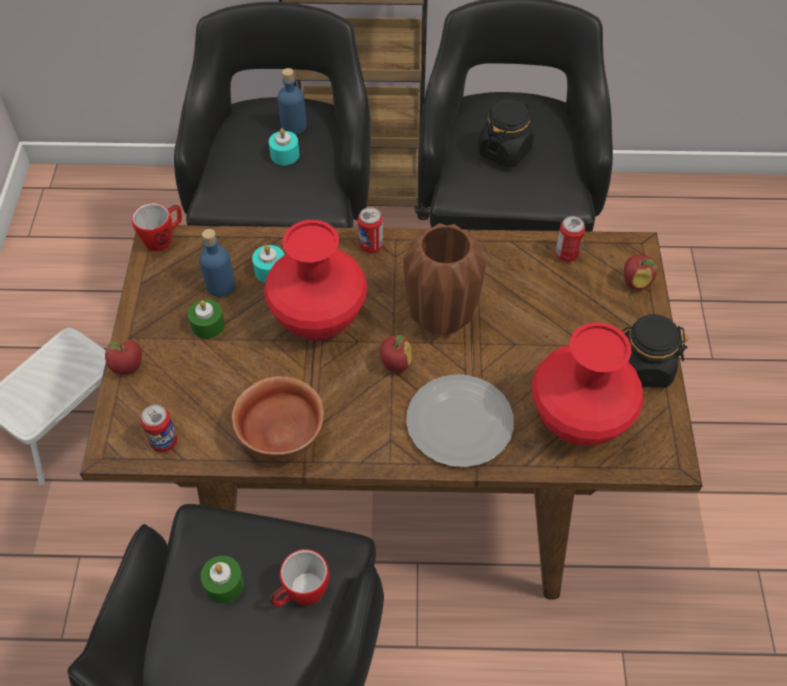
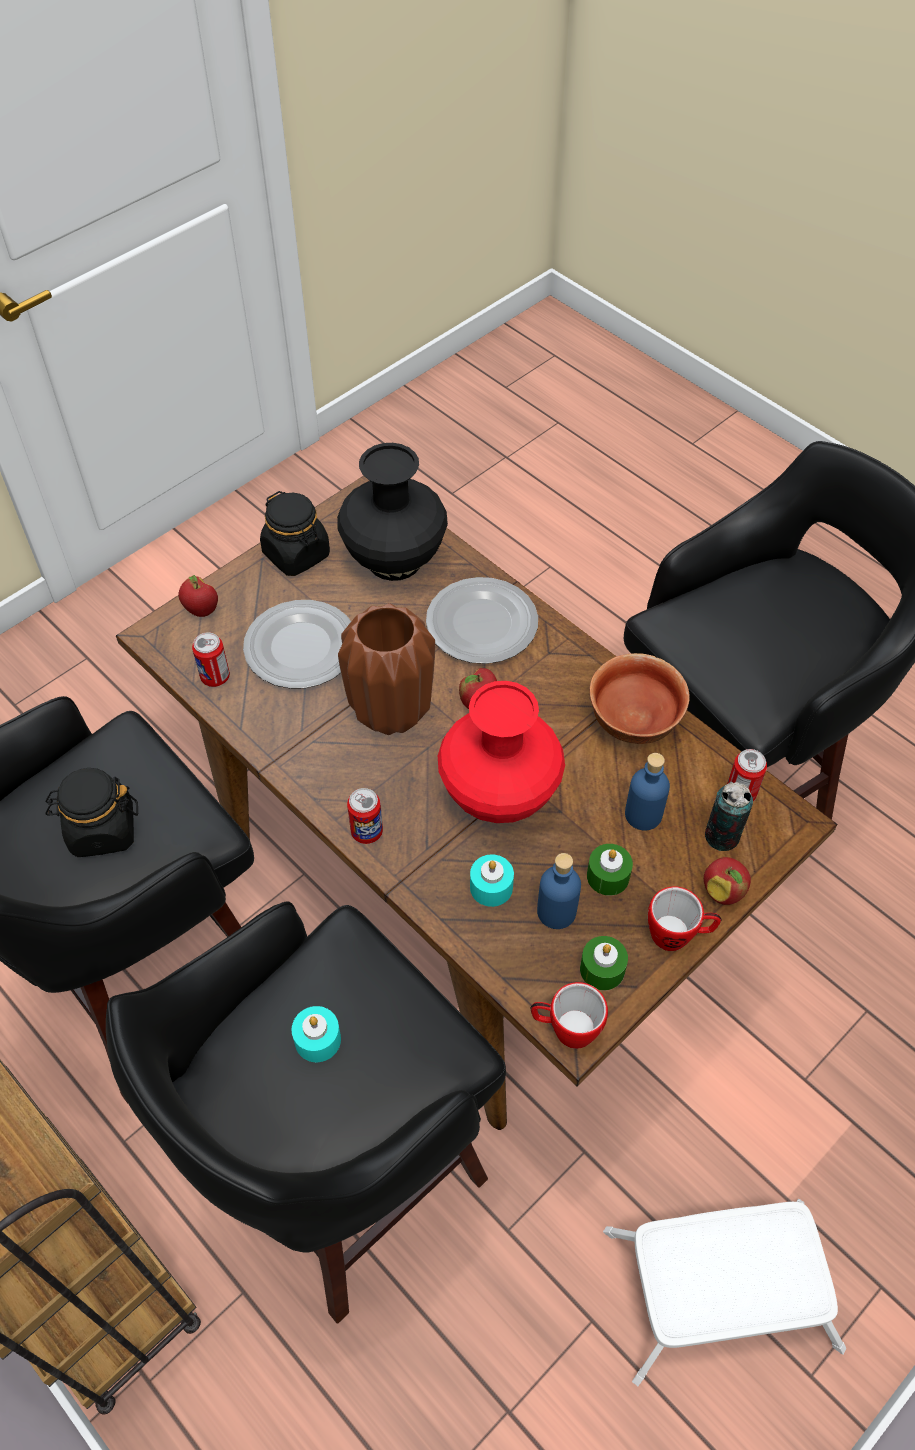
camera: 135 degrees left, 0 degrees up
(155, 402) = (722, 836): none -> can
(224, 584) = (772, 656): green candle -> green candle (602, 969)
(294, 126) = (260, 1078): blue bottle -> blue bottle (643, 815)
(300, 594) = (720, 611): mug -> mug (678, 935)
(547, 309) = (299, 648): none -> plate
(577, 420) = (394, 561): red vase -> black vase

